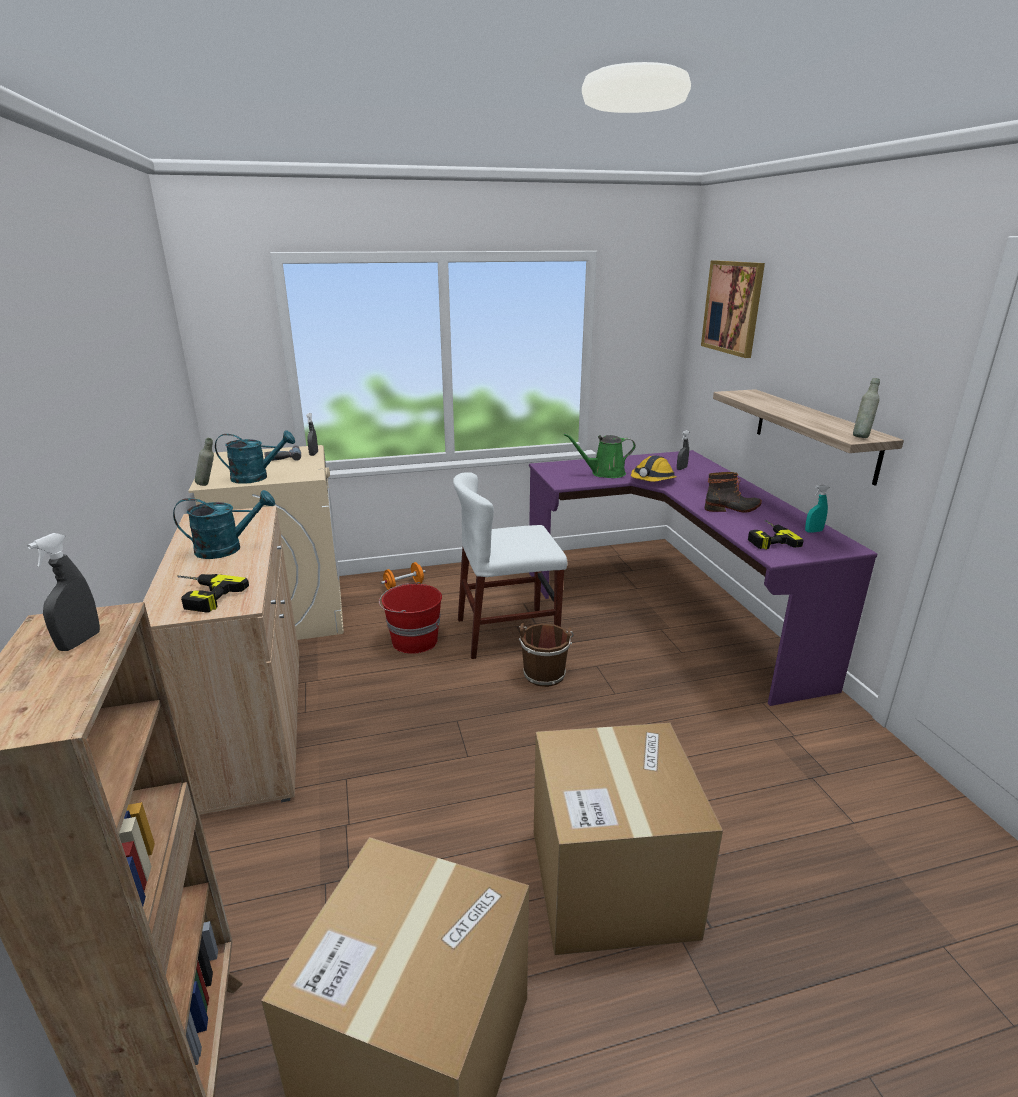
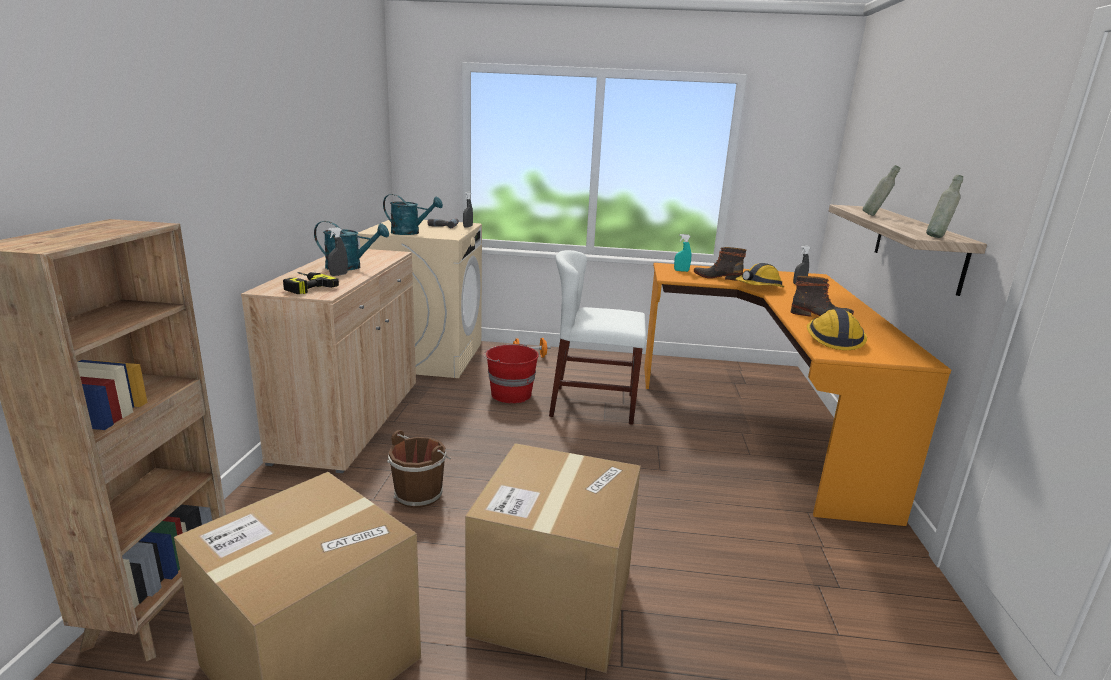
camera: 20 degrees right, 5 degrees down
(80, 641) = (115, 229): grey spray bottle -> grey spray bottle (338, 275)
(208, 485) = (373, 232): grey bottle -> grey bottle (875, 215)
(544, 673) = (605, 440): brown bucket -> brown bucket (420, 493)
(604, 473) = (717, 277): green watering can -> boot
(673, 609) = (765, 420): purple desk -> orange desk
(733, 307) = (872, 128): picture -> none
(766, 538) = (833, 339): power drill -> hard hat
(813, 531) = (893, 343): turquoise spray bottle -> turquoise spray bottle (681, 271)

